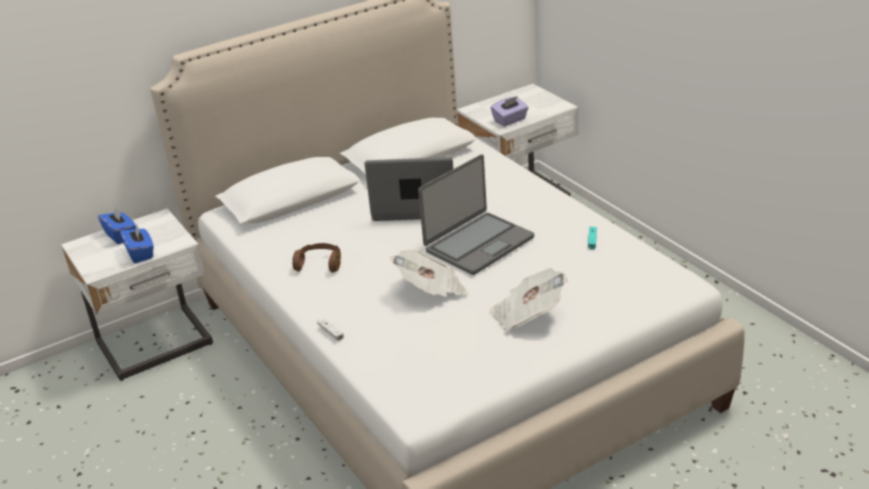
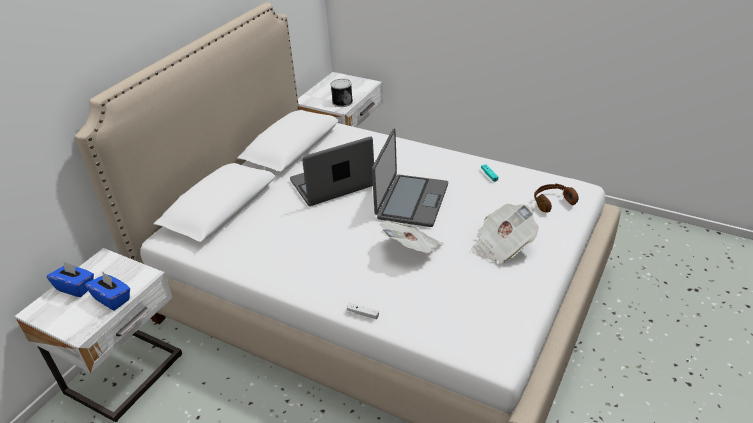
camera: 30 degrees left, 5 degrees up
(319, 264) = (297, 256): brown headphones -> brown headphones (552, 202)
(510, 120) = (342, 102): purple tissue box -> can

